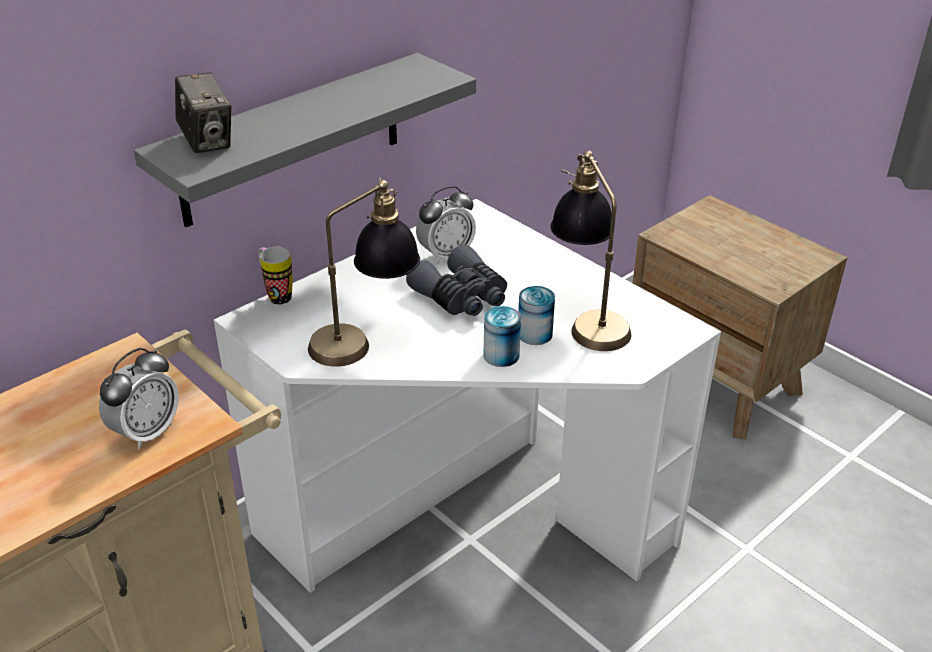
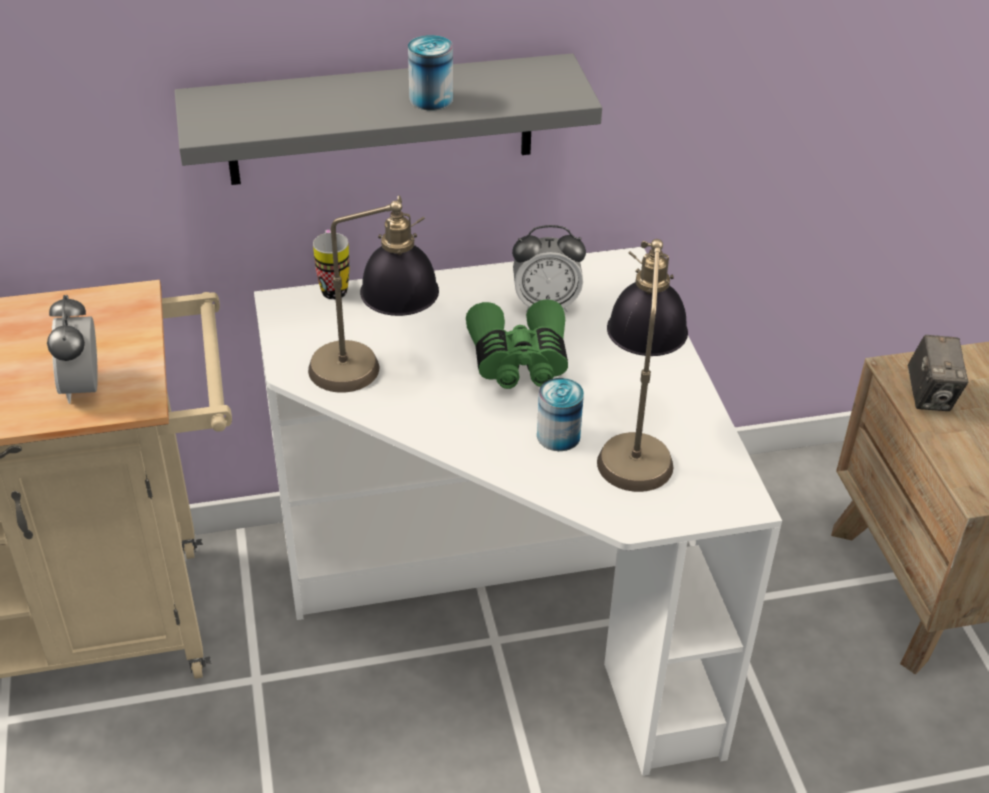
camera: 30 degrees right, 5 degrees up
(146, 432) = (83, 387): alarm clock -> alarm clock turned 105 degrees clockwise
(207, 142) = (247, 102): camera -> camera (930, 396)
(462, 297) = (519, 361): grey binoculars -> green binoculars
(501, 355) = (499, 445): can -> can (431, 99)

